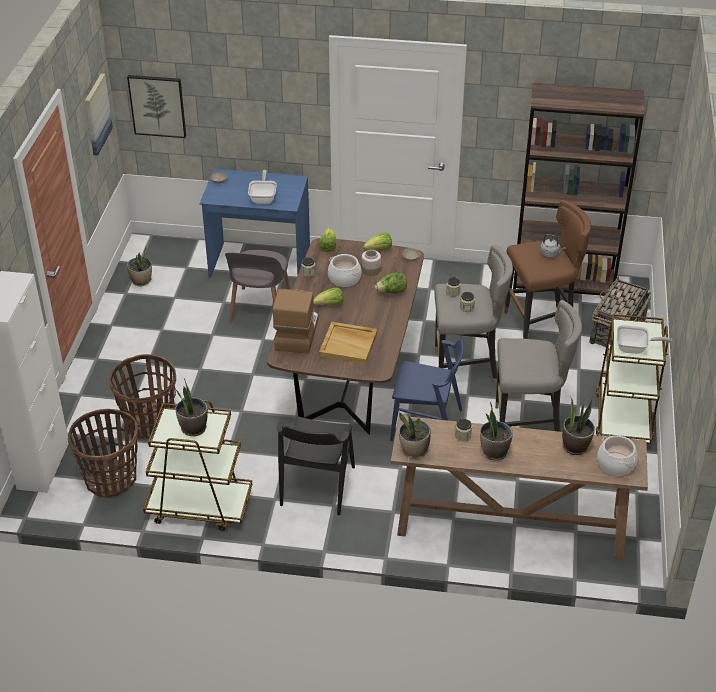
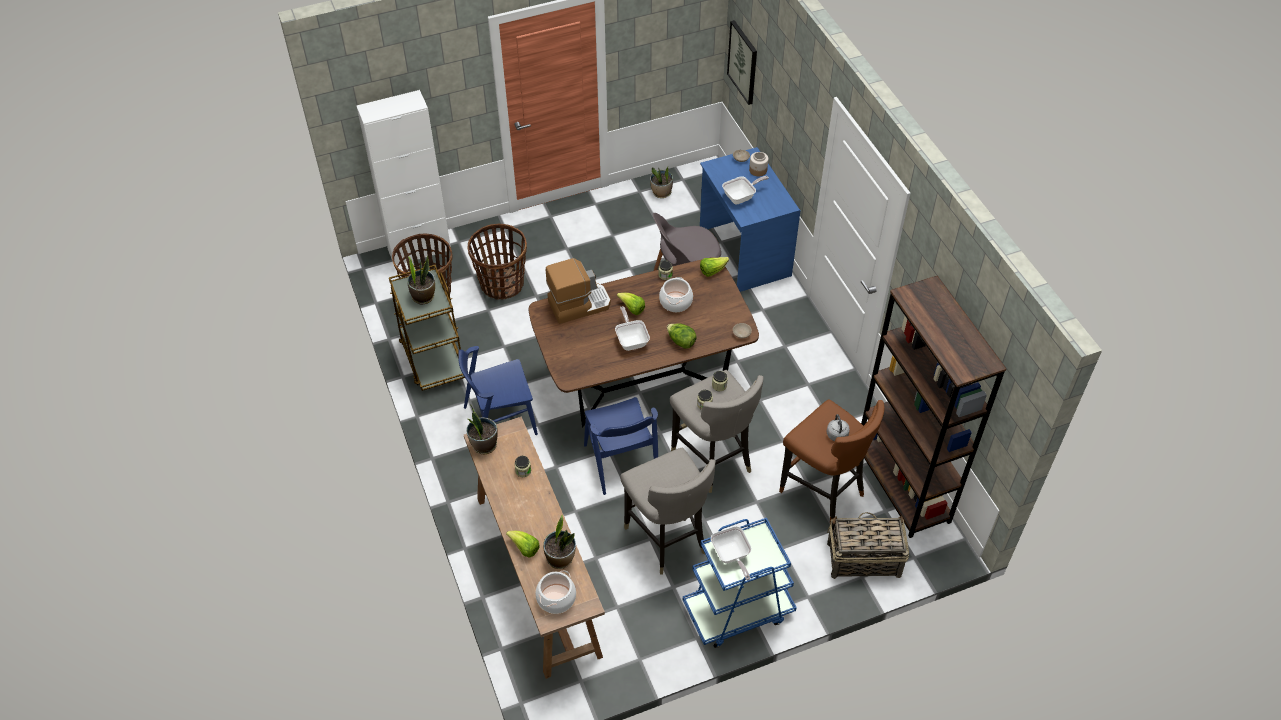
camera: 60 degrees right, 10 degrees up
(97, 114) = (679, 34): picture -> none
(317, 486) = (499, 420): black chair -> blue chair
(349, 345) = (588, 344): beige tray -> none
(365, 318) = (631, 340): none -> frying pan
(371, 270) = (702, 314): jar -> jar (758, 170)
(379, 250) = (735, 307): lettuce -> lettuce (524, 548)
(494, 452) = (516, 501): potted plant -> none
(623, 417) = (737, 611): brown cart -> blue cart

